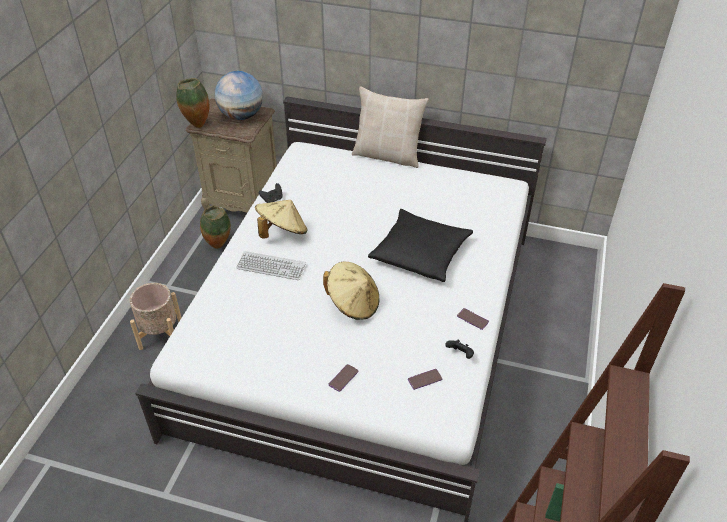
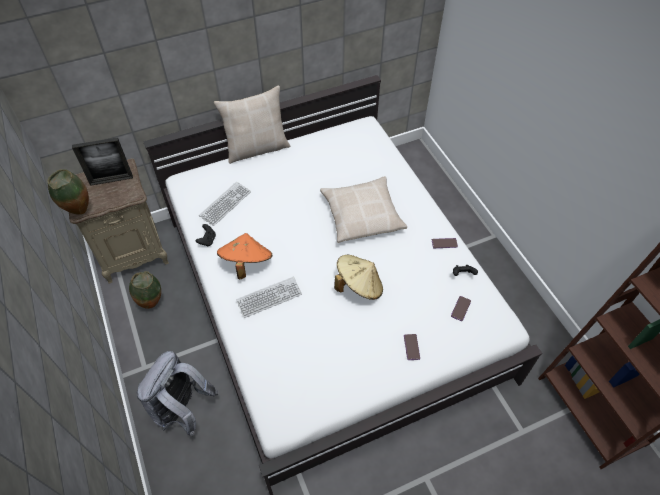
camera: 40 degrees left, 10 degrees up
(161, 334) = (182, 410): beige planter -> grey backpack
(242, 116) = (111, 180): globe -> picture frame
(282, 232) = (246, 263): beige hat -> orange hat
(315, 182) = (225, 204): none -> keyboard
(420, 252) = (362, 215): black pillow -> beige pillow

